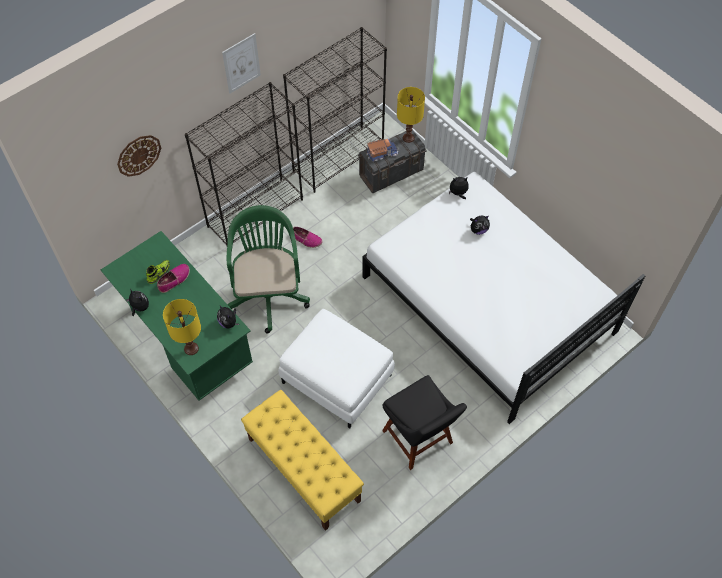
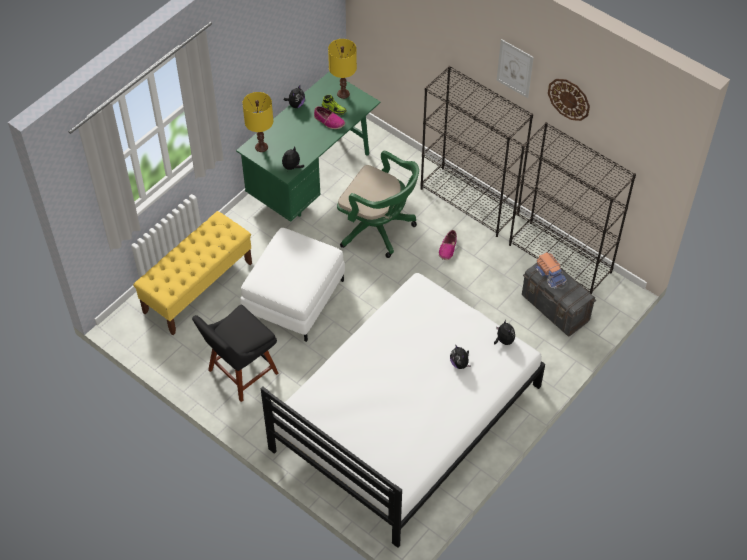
camera: 80 degrees right, 5 degrees down
(138, 155) = (412, 38): wall clock -> wall clock (569, 99)
(268, 292) = (378, 229): green office chair -> green office chair turned 45 degrees clockwise
(408, 137) = (580, 295): yellow table lamp -> yellow table lamp (343, 94)

